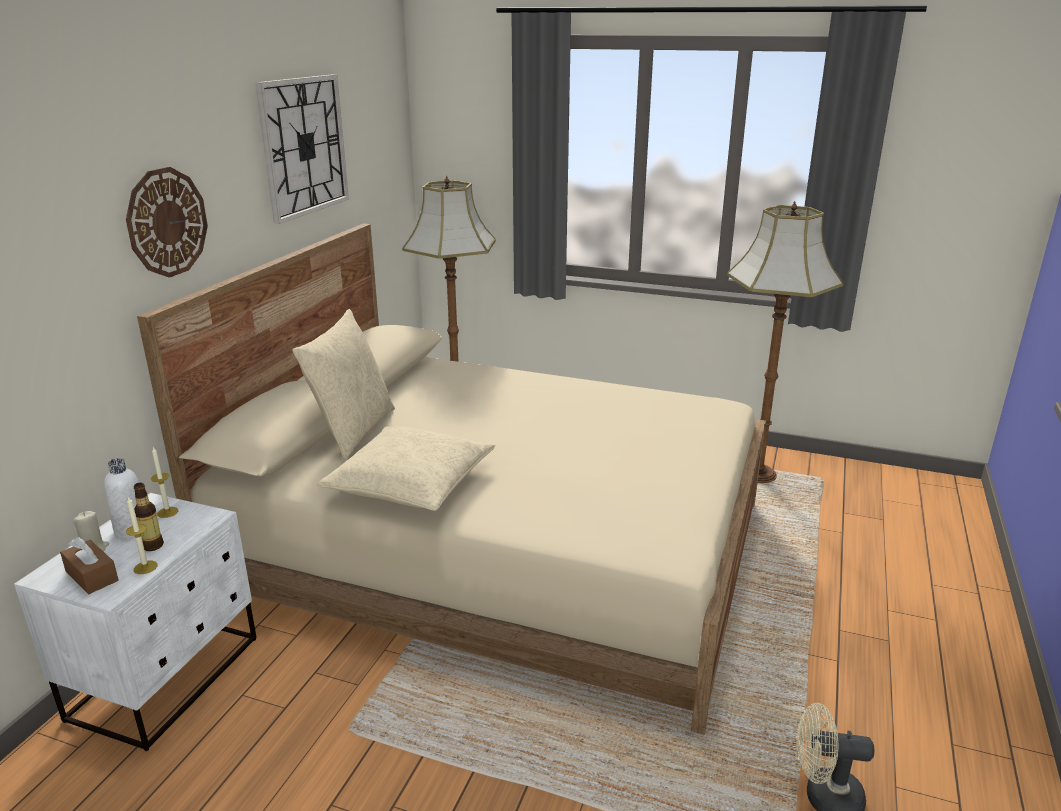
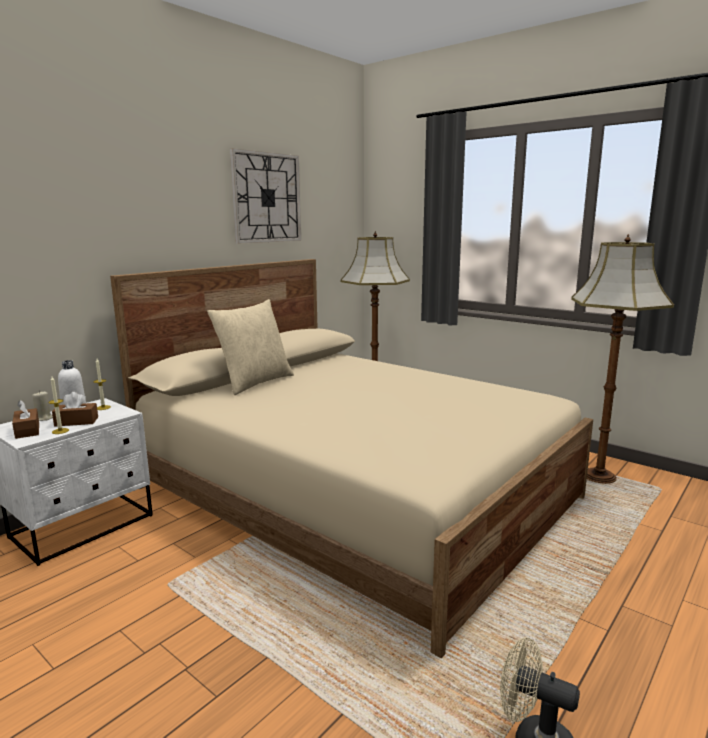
camera: 20 degrees right, 10 degrees down
(153, 546) = (76, 422): bottle -> brown tissue box
(167, 222) = (146, 223): wall clock -> none
(410, 483) = (264, 412): beige pillow -> none

